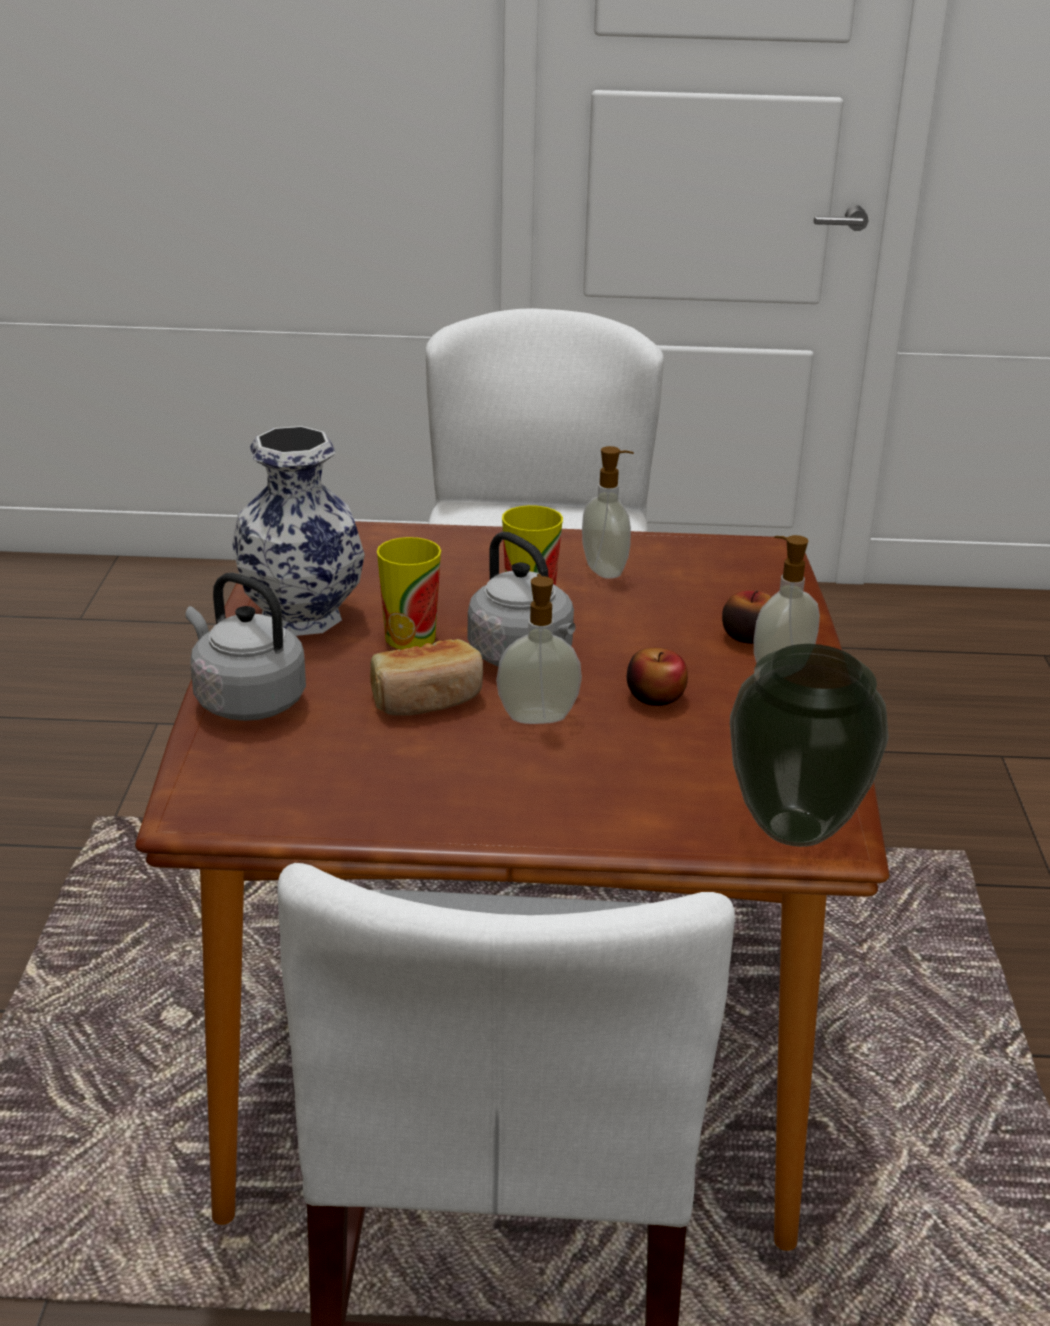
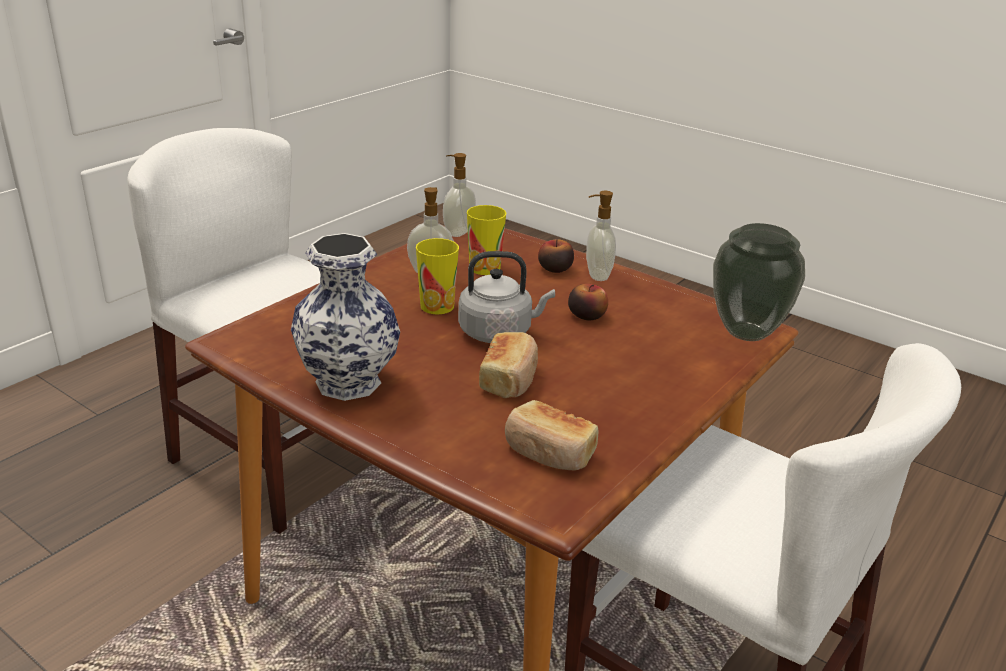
camera: 55 degrees left, 0 degrees up
(245, 700) = (434, 441): grey kettle -> none
(301, 773) = (549, 452): none -> bread
(410, 638) = (429, 357): cup -> cup (485, 268)
(537, 716) = (569, 354): soap dispenser -> soap dispenser (457, 232)

